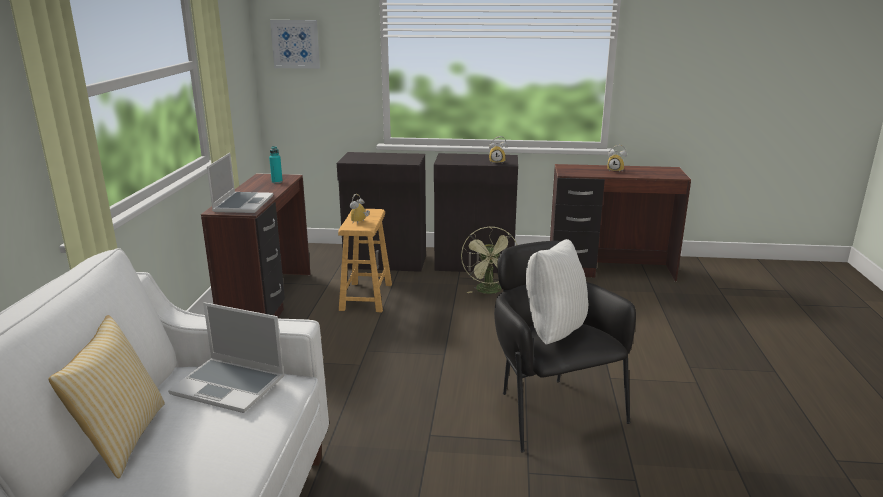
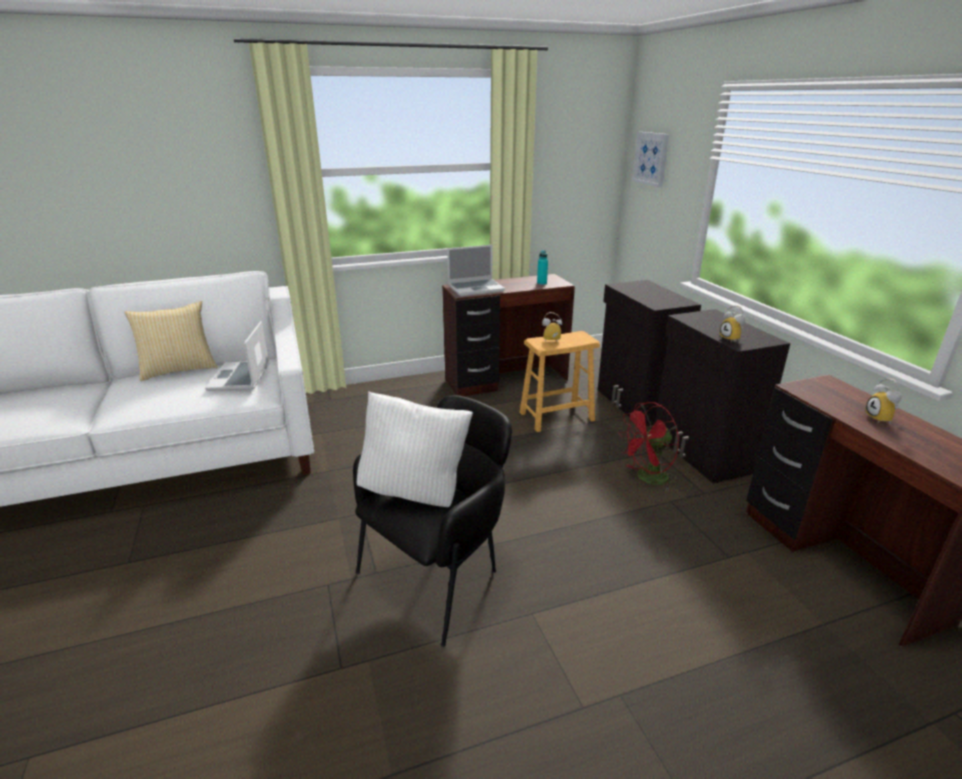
camera: 65 degrees right, 5 degrees up
(490, 291) = (647, 479): green fan -> red fan

